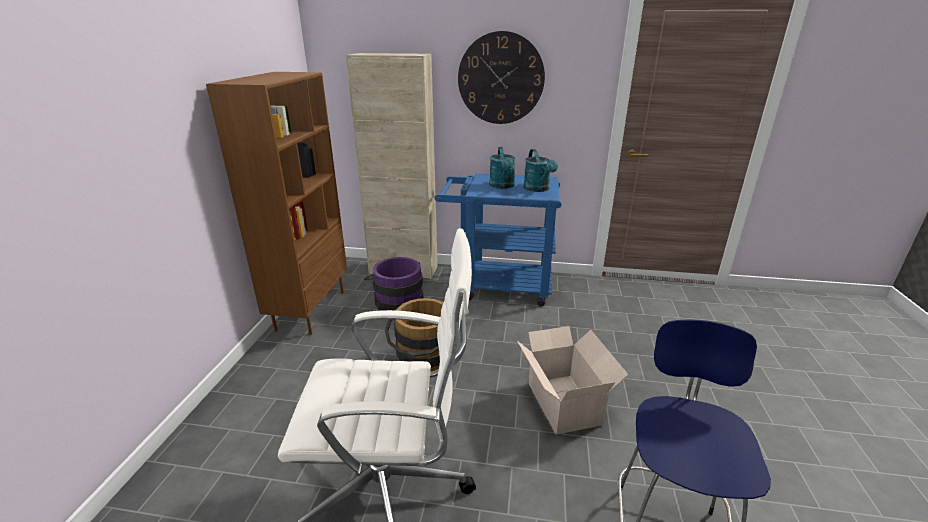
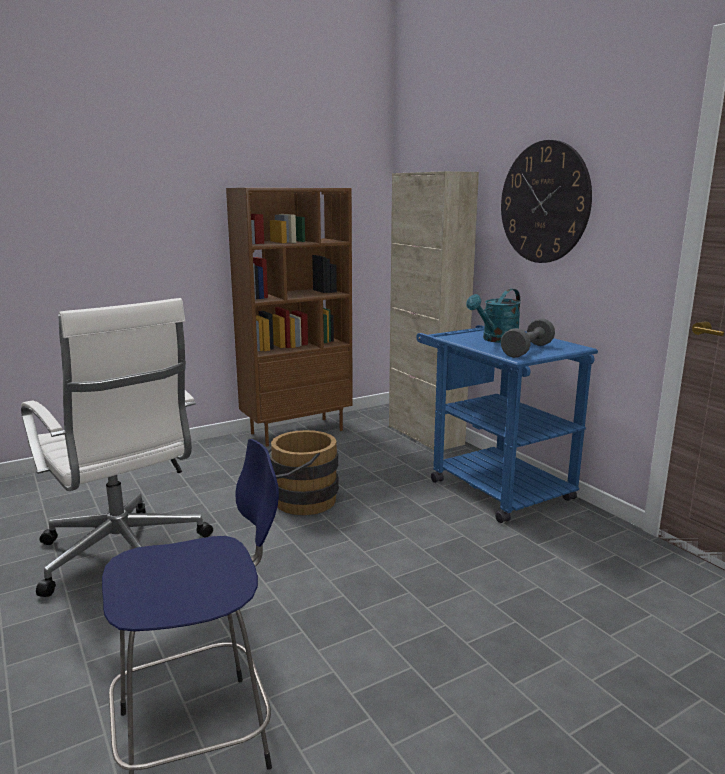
camera: 50 degrees right, 10 degrees down
(397, 306) = (362, 457): purple bucket -> none
(538, 189) = (527, 350): turquoise watering can -> grey dumbbell
(563, 401) = (342, 596): cardboard box -> none

